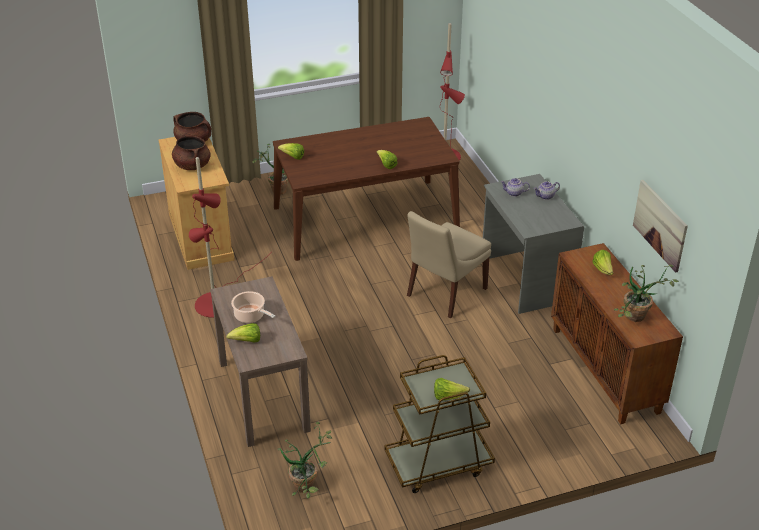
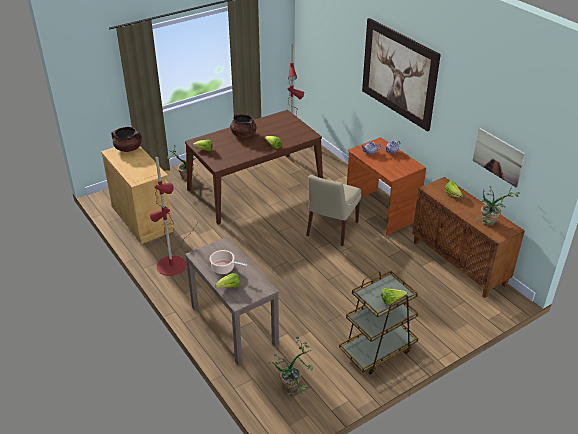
camera: 15 degrees left, 0 degrees up
(192, 165) = (135, 166): brown cooking pot -> brown cooking pot (243, 134)
(525, 279) = (380, 211): grey desk -> brown desk
(564, 87) = (399, 73): none -> picture

